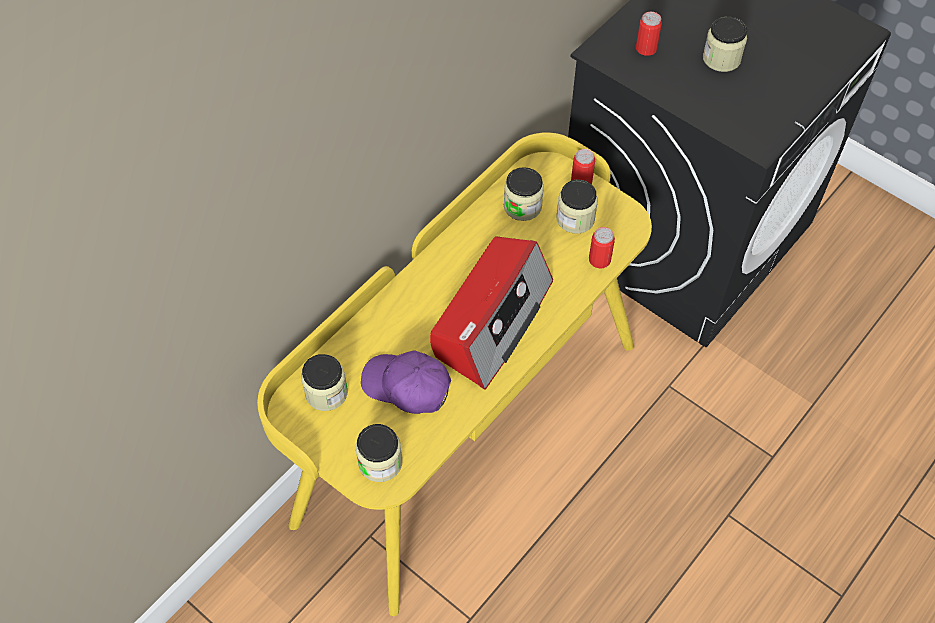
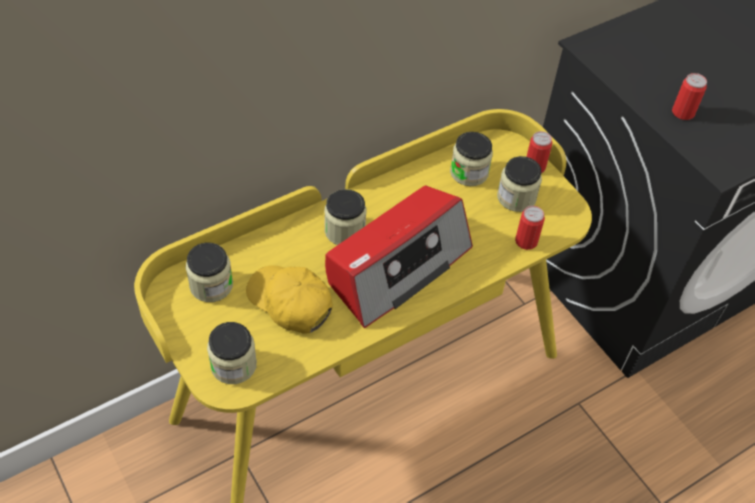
camera: 15 degrees right, 5 degrees down
(407, 386) = (290, 302): purple cap -> yellow cap
(646, 48) = (635, 54): can -> can (683, 112)
(721, 58) = (709, 81): jar -> jar (345, 231)

